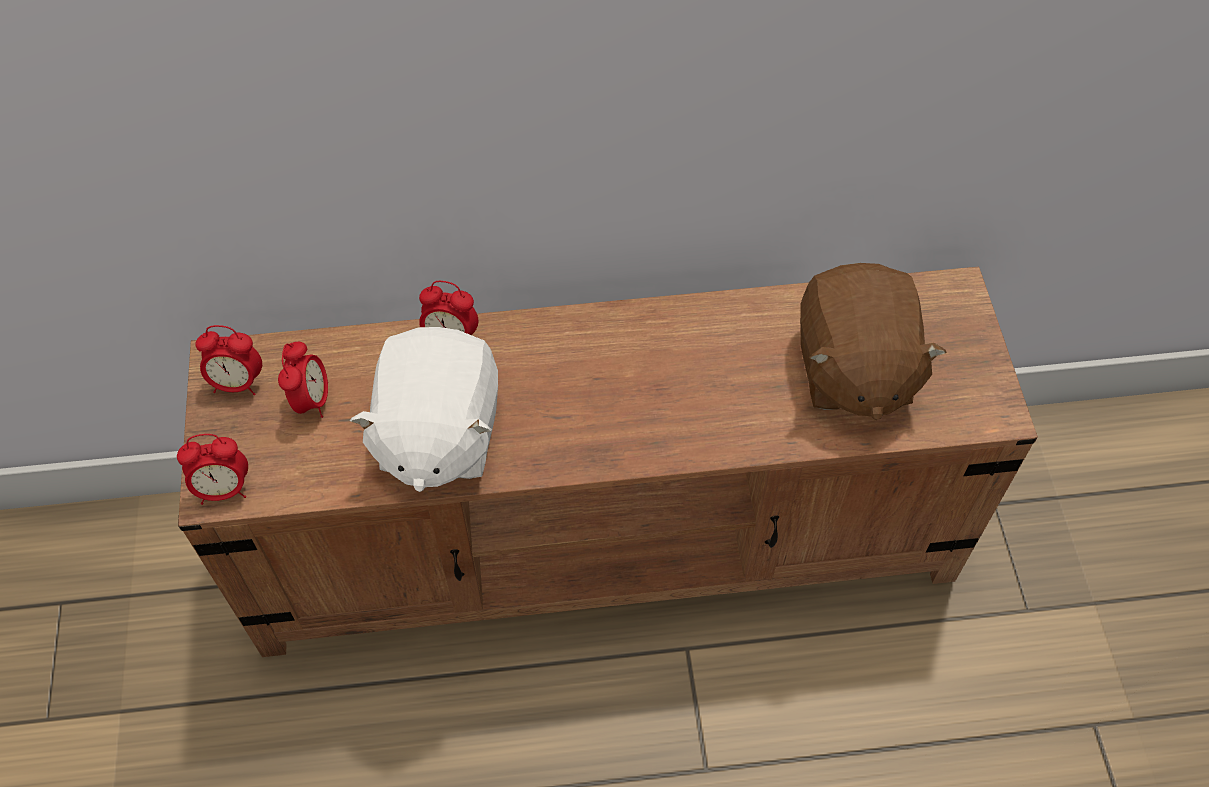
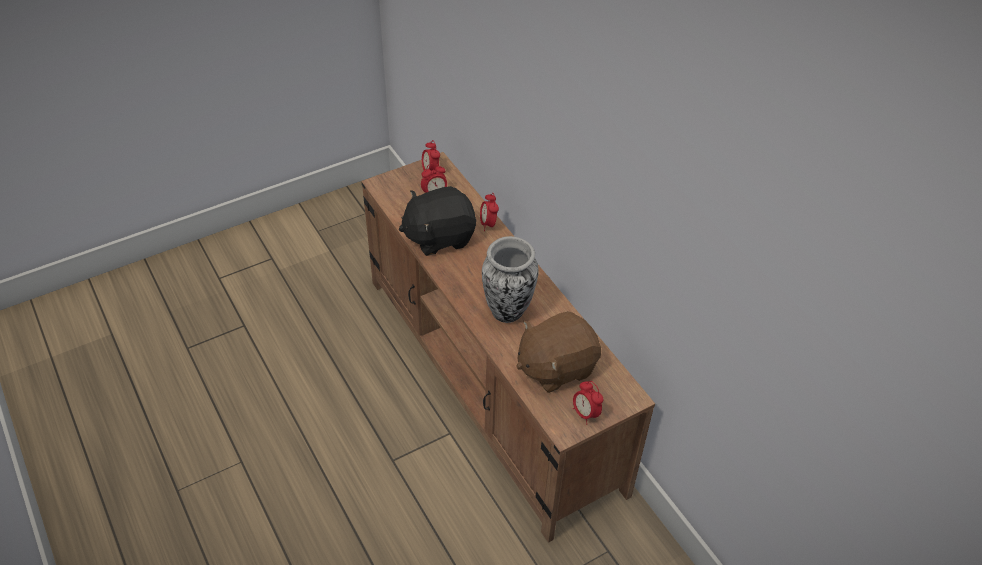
camera: 65 degrees right, 10 degrees down
(224, 489) = (382, 186): alarm clock -> alarm clock (585, 413)
(437, 435) = (439, 236): white plush toy -> black plush toy
(692, 392) = (508, 311): none -> vase

